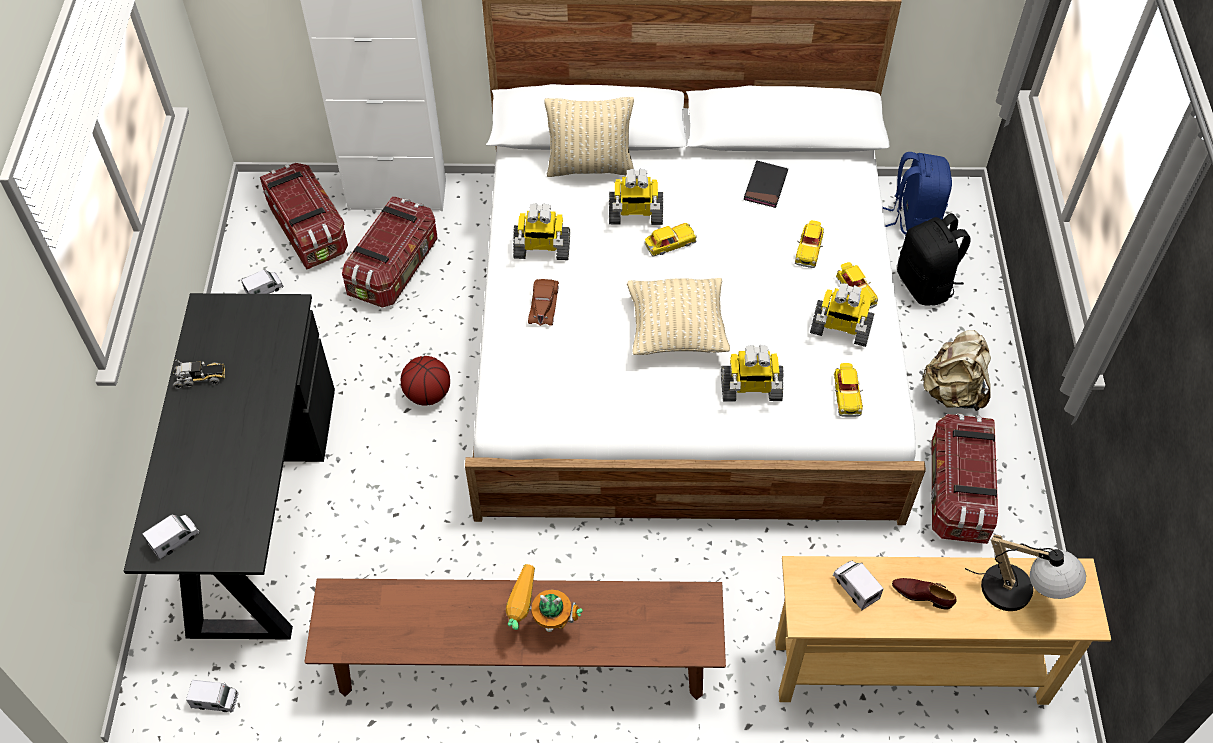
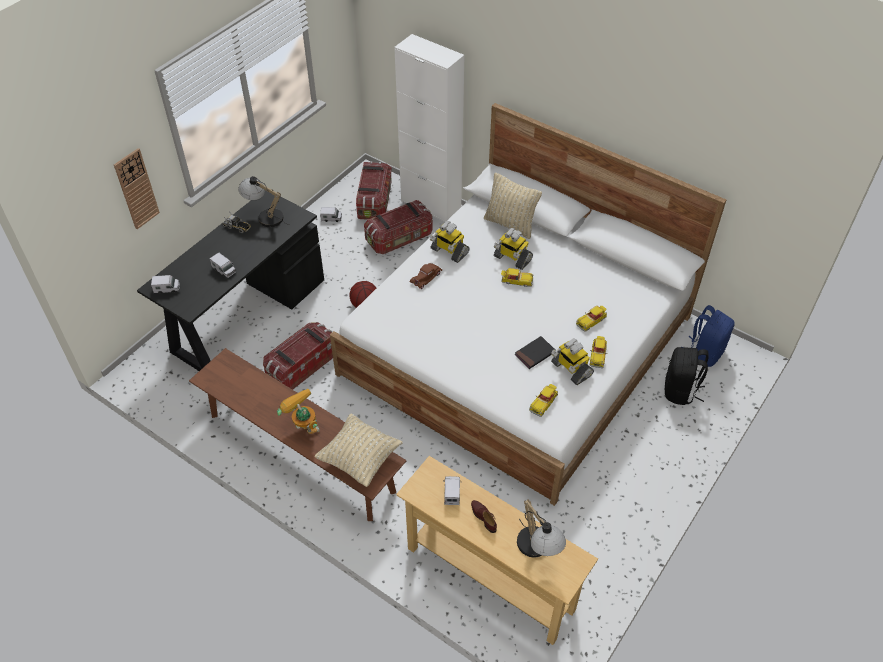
camera: 35 degrees right, 5 degrees down
(46, 403) = (136, 189): none -> wall clock
(215, 701) = (159, 386): toy truck -> toy truck (224, 270)
(230, 338) = (265, 216): none -> table lamp
(676, 332) = (481, 325): beige pillow -> beige pillow (359, 459)
(750, 389) = (493, 372): toy robot -> none
(765, 186) = (596, 278): black book -> black book (535, 354)
(953, 392) = (645, 454): beige backpack -> none
(957, 492) = (600, 507): storage box -> storage box (301, 366)

